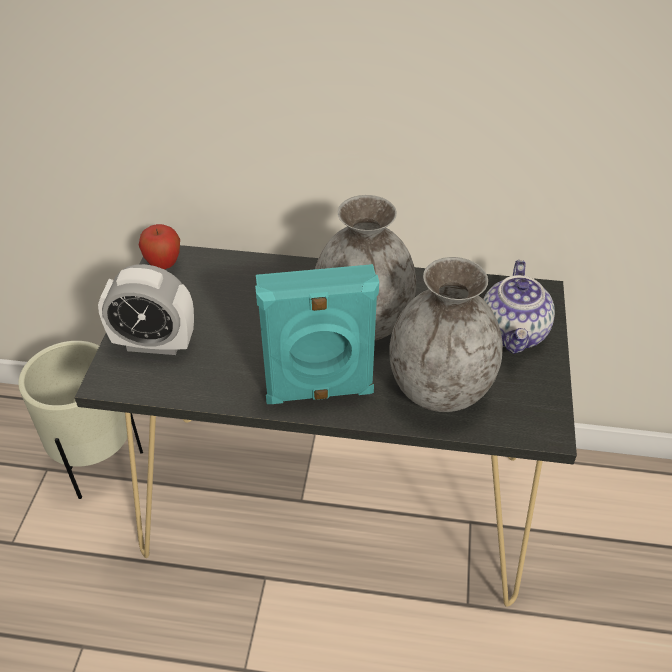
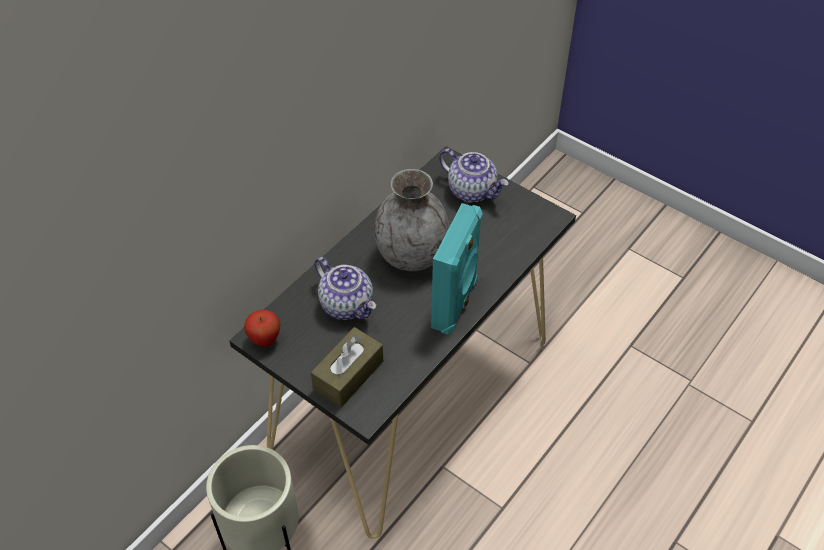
camera: 60 degrees left, 5 degrees up
(154, 344) = (348, 375): alarm clock -> brown tissue box
(251, 302) = (347, 305): none -> teapot
(440, 389) = (493, 246): grey vase -> none

